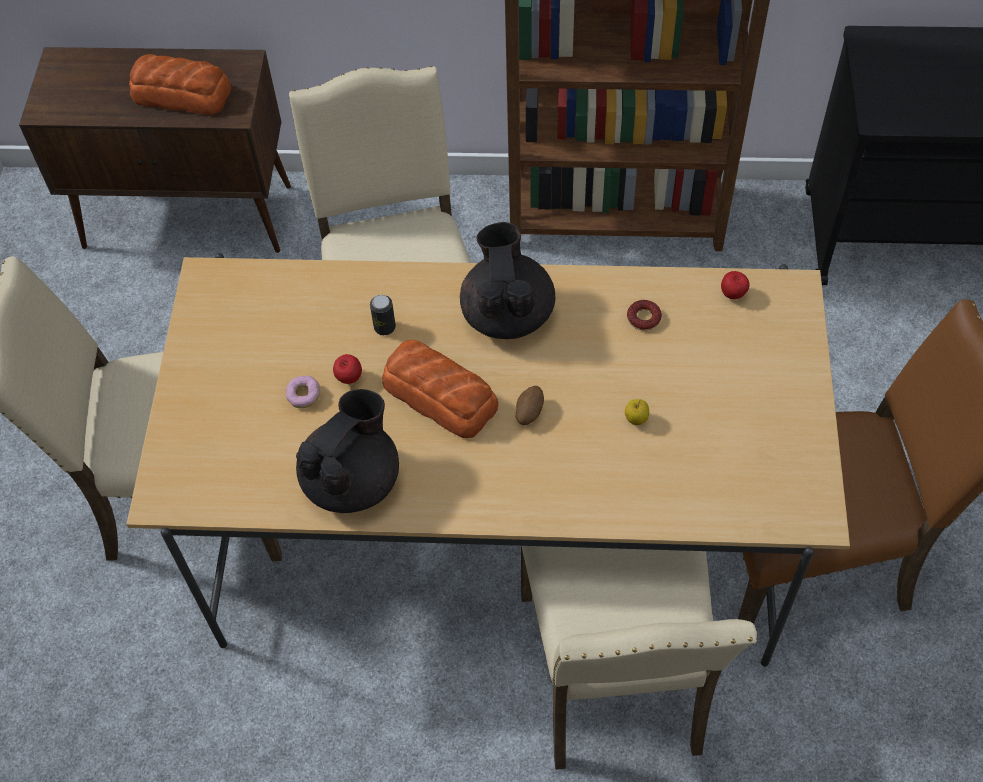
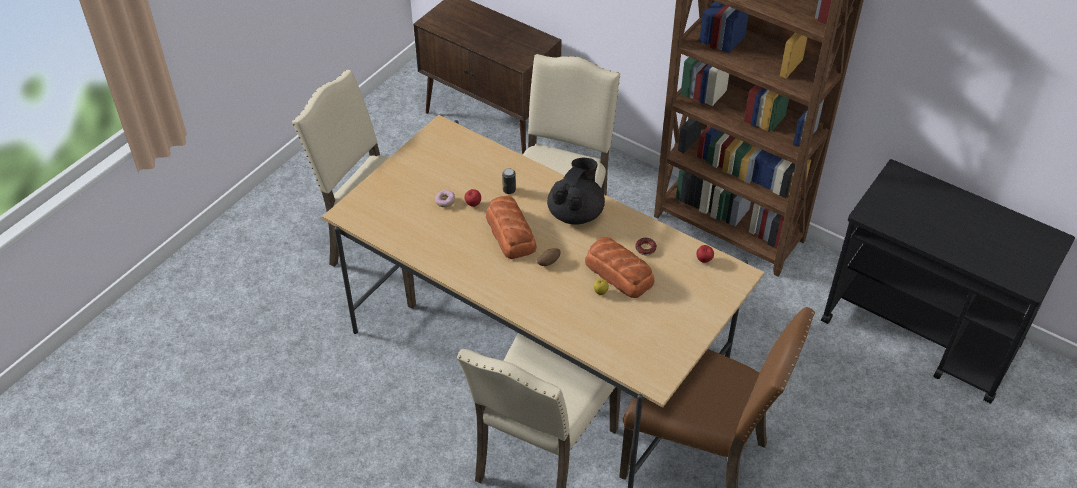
camera: 30 degrees right, 10 degrees down
(180, 93) = (502, 42): bread -> bread (618, 272)
(352, 480) = (438, 249): black teapot -> none

